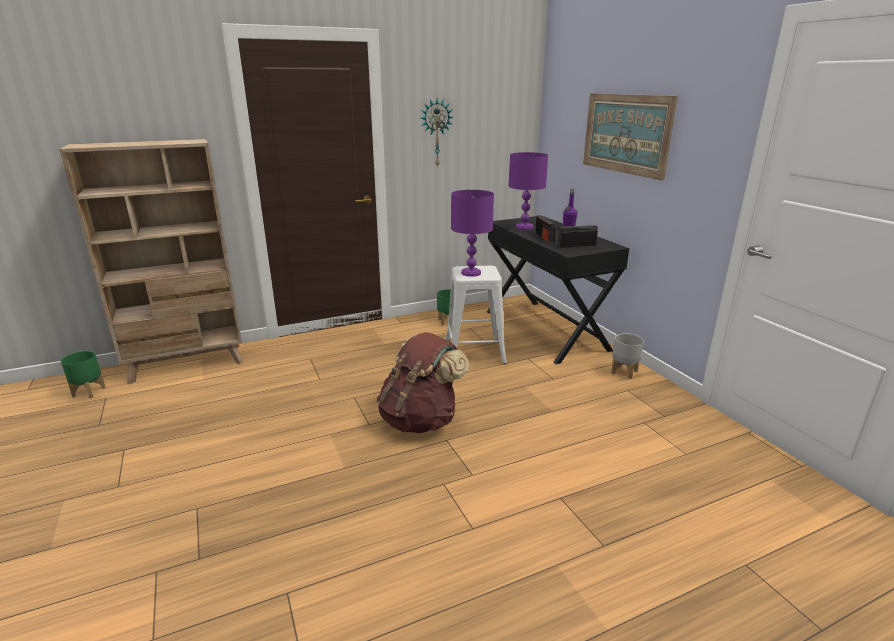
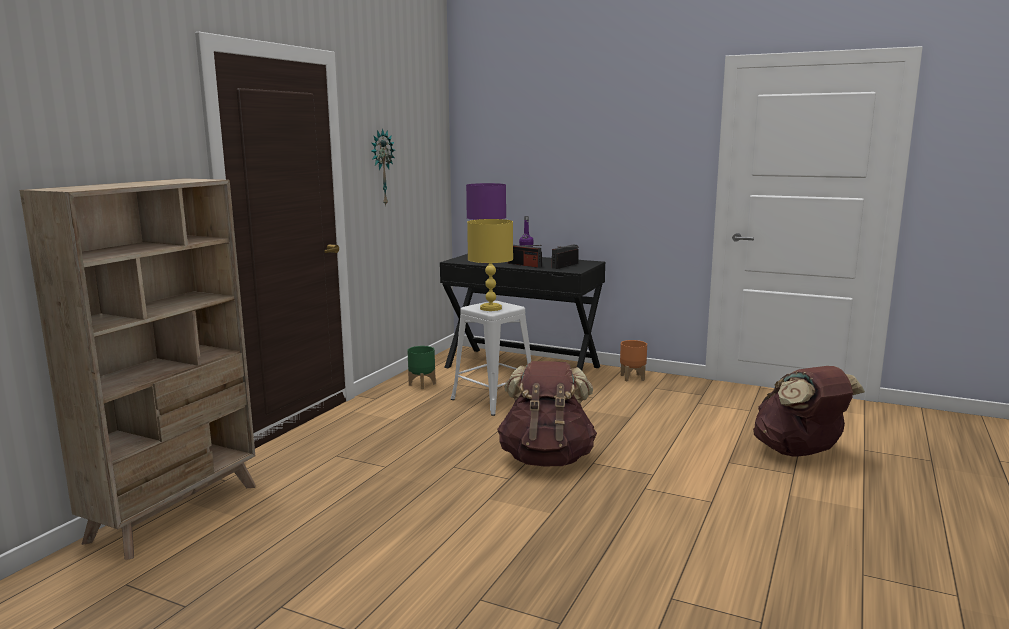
camera: 40 degrees left, 10 degrees down
(89, 391) = (79, 590): green planter -> none
(471, 273) = (491, 308): purple table lamp -> yellow table lamp
(624, 372) = (633, 377): grey planter -> orange planter
(626, 134) = (579, 158): picture -> none
(655, 526) = (799, 452): none -> brown backpack

